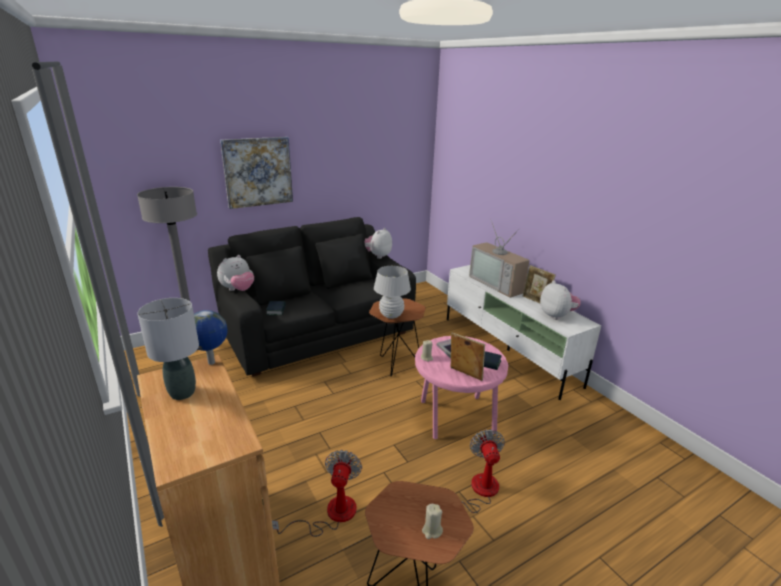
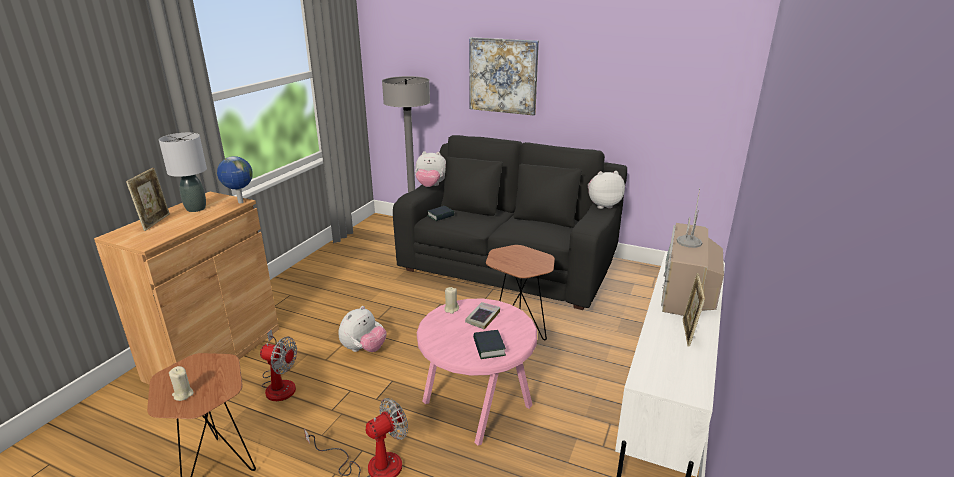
camera: 55 degrees right, 0 degrees up
(331, 514) = (280, 384): fan -> fan turned 45 degrees clockwise
(391, 315) = (502, 261): white table lamp -> none
(465, 374) = (446, 341): picture frame -> picture frame (155, 222)
(557, 315) = (672, 361): plush toy -> plush toy (364, 349)

